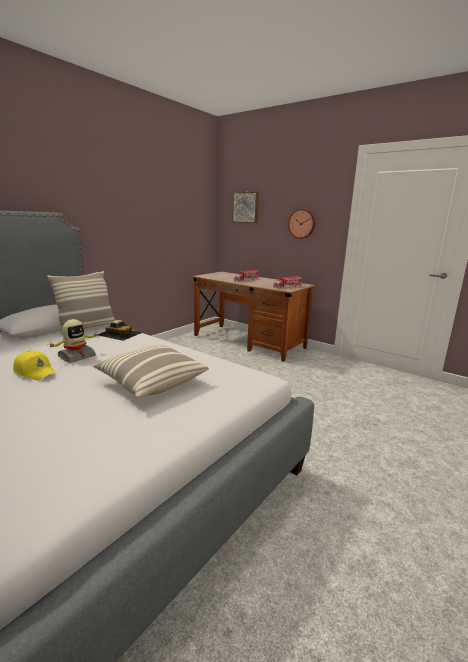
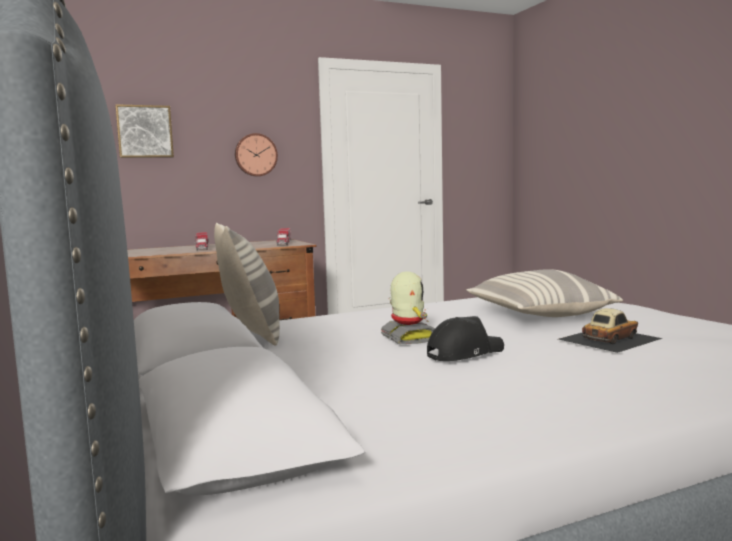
camera: 60 degrees left, 10 degrees down
(35, 372) = (464, 353): yellow cap -> black cap
(119, 333) = (317, 320): toy car -> toy car (608, 338)

